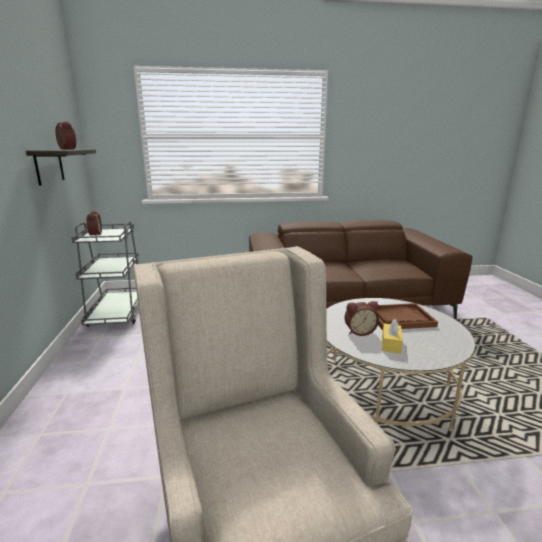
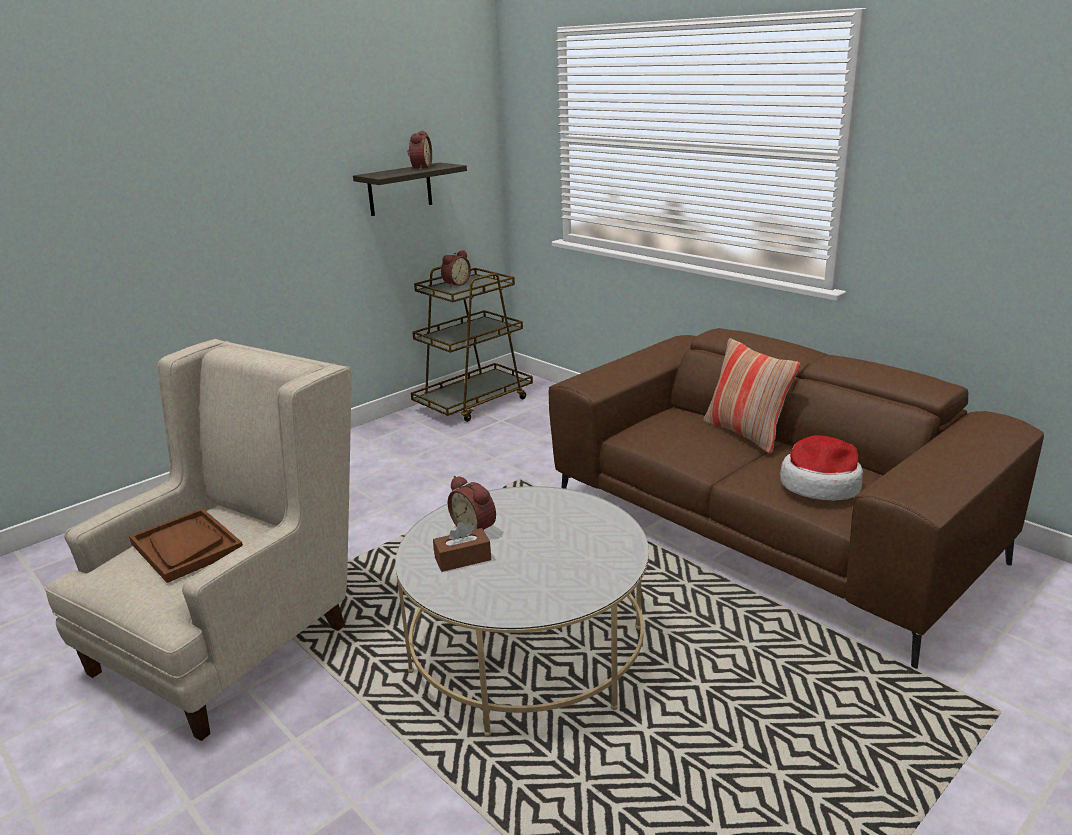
camera: 55 degrees right, 5 degrees up
(117, 314) = (474, 402): grey cart -> brown cart
(333, 262) = (746, 433): none -> pillow
(391, 344) = (463, 559): yellow tissue box -> brown tissue box
(393, 266) = (820, 485): none -> hat
(399, 318) = (561, 545): brown tray -> brown tray (186, 547)

